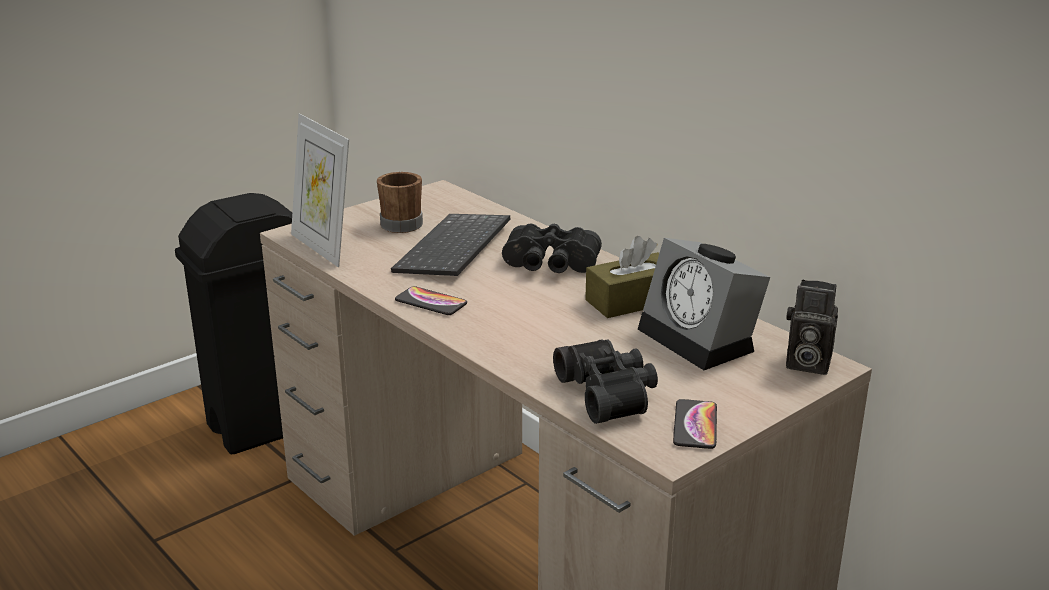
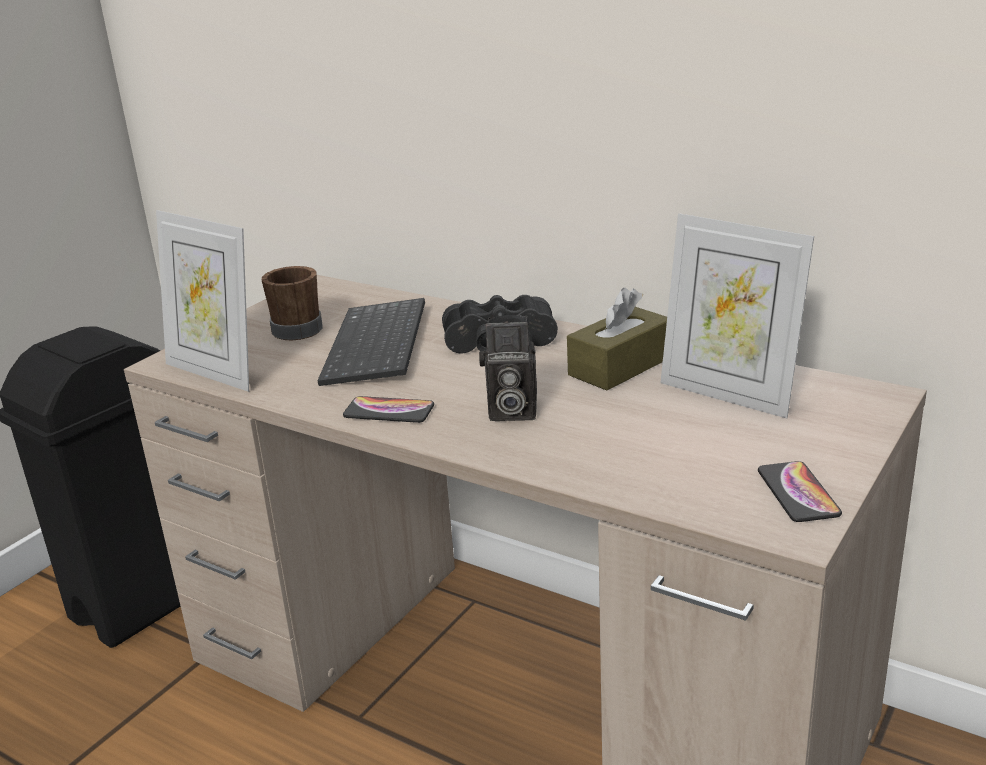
camera: 15 degrees left, 0 degrees up
(609, 393) = (673, 476): black binoculars -> none
(702, 340) = (728, 394): alarm clock -> picture frame
(805, 363) = (856, 398): camera -> camera (509, 412)

